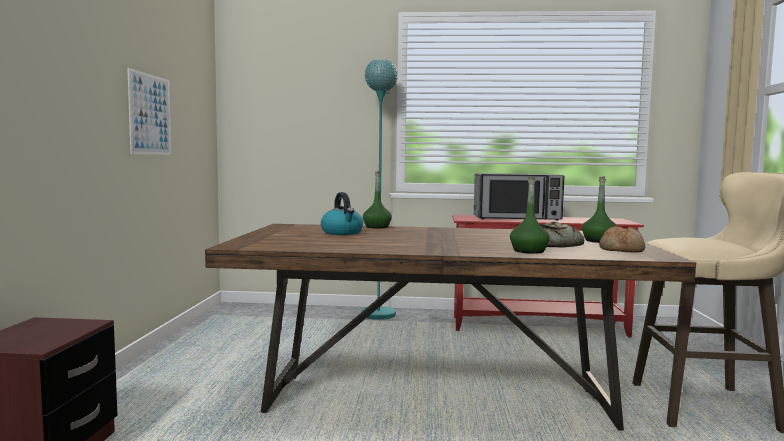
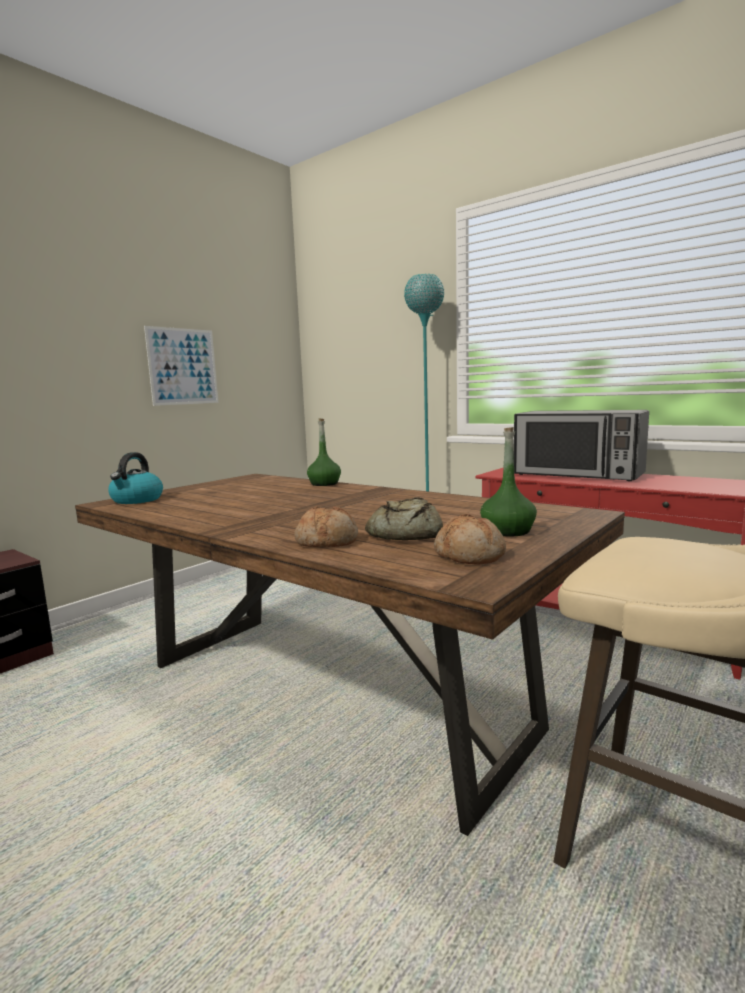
camera: 35 degrees right, 5 degrees up
(342, 233) = (258, 491): kettle -> kettle (137, 500)
(528, 251) = (327, 541): green bottle -> bread

